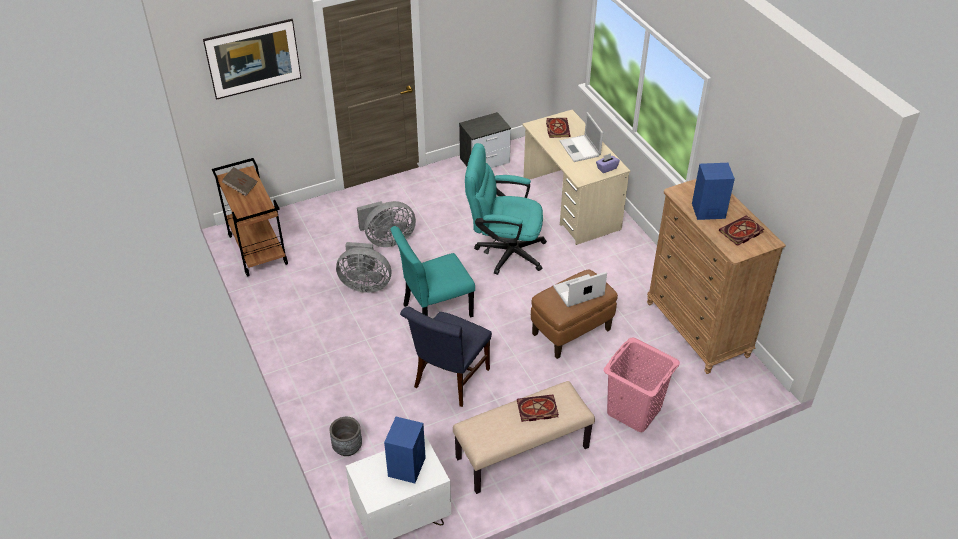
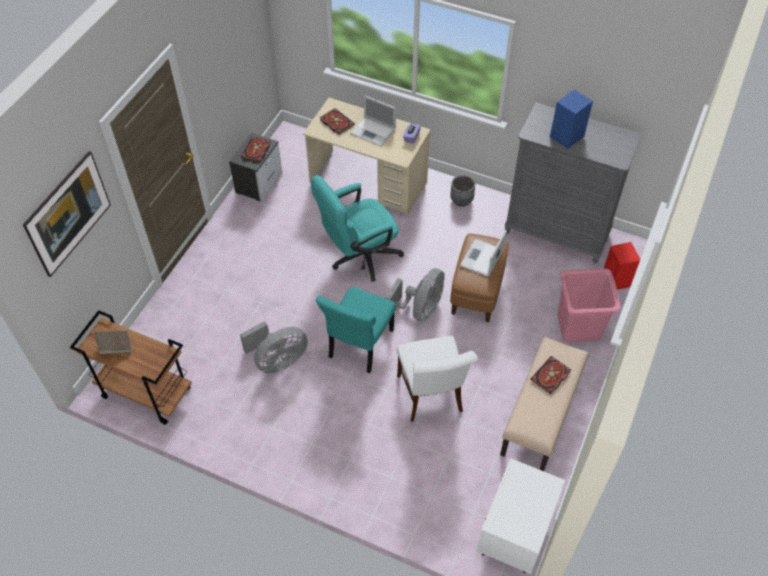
camera: 40 degrees left, 10 degrees up
(347, 448) = (415, 510): grey planter -> grey planter (461, 200)
(387, 240) = (253, 307): grey fan -> grey fan (420, 309)
(407, 466) = (525, 493): blue speaker -> none
(449, 381) = (431, 397): blue chair -> white chair
(697, 330) = (557, 232): brown dresser -> grey dresser
(713, 398) = (617, 280): none -> red speaker
(741, 232) = (606, 141): book -> book (256, 151)

